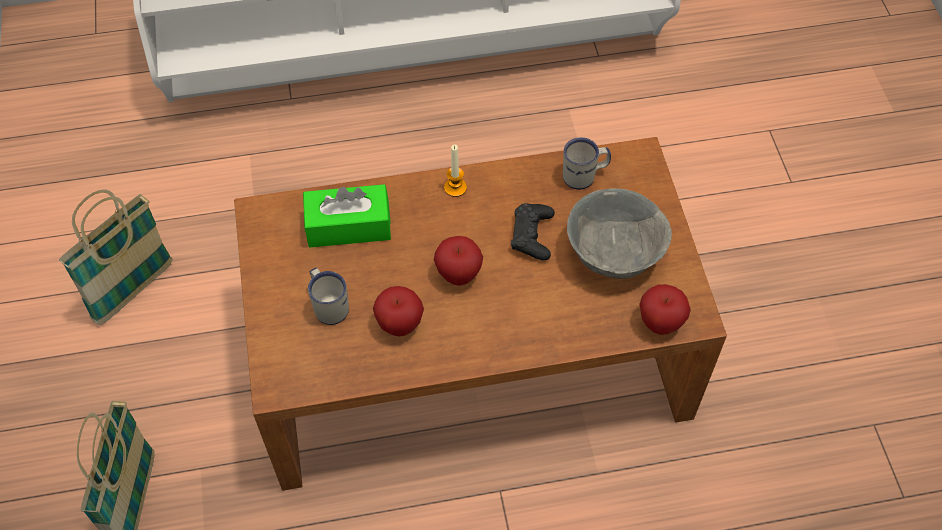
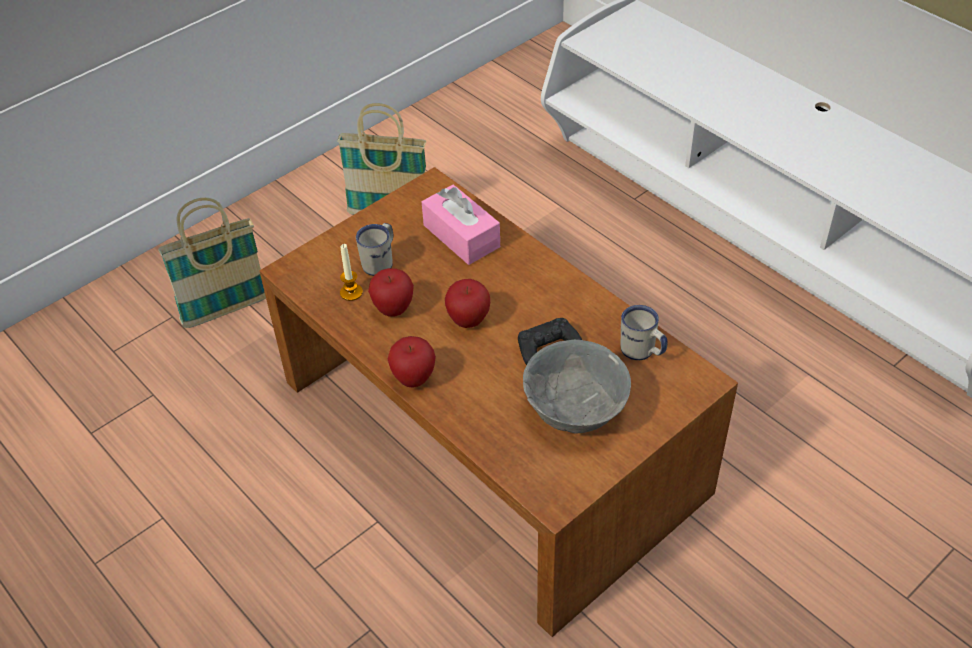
camera: 60 degrees right, 10 degrees down
(348, 226) = (461, 236): green tissue box -> pink tissue box
(455, 188) = (553, 277): candle -> candle (351, 293)
(660, 323) = (527, 476): apple -> apple (414, 378)

